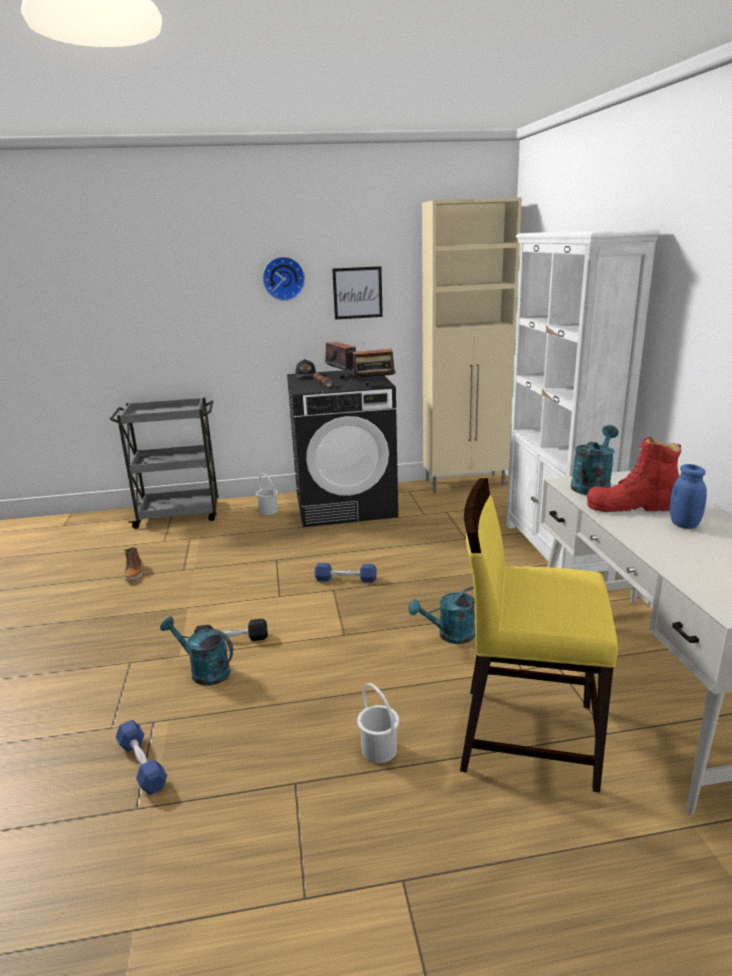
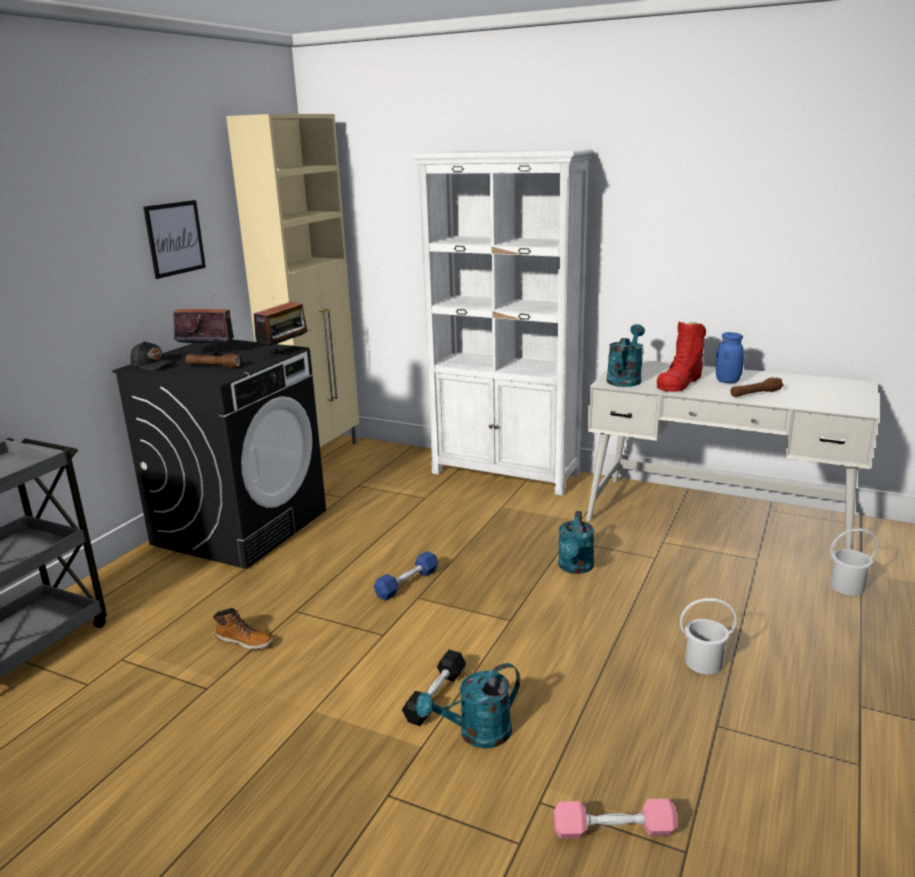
camera: 55 degrees left, 0 degrees up
(134, 573) = (142, 737): boot -> boot (245, 641)
(142, 764) = (614, 830): blue dumbbell -> pink dumbbell
(268, 511) = (158, 577): white bucket -> white bucket (846, 586)
(283, 278) = (86, 226): wall clock -> none
(526, 734) = (735, 589): yellow chair -> none
(592, 485) = (625, 379): turquoise watering can -> turquoise watering can turned 45 degrees clockwise
(669, 545) = (755, 394): none -> brown flashlight

